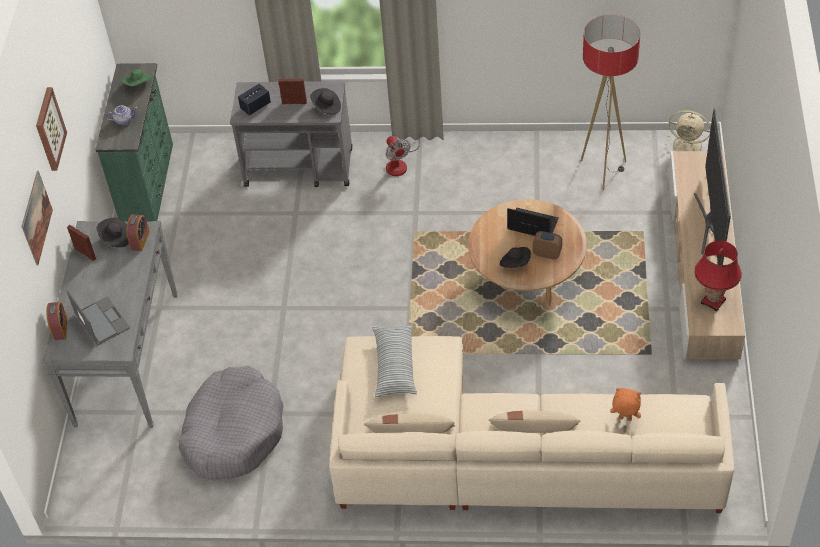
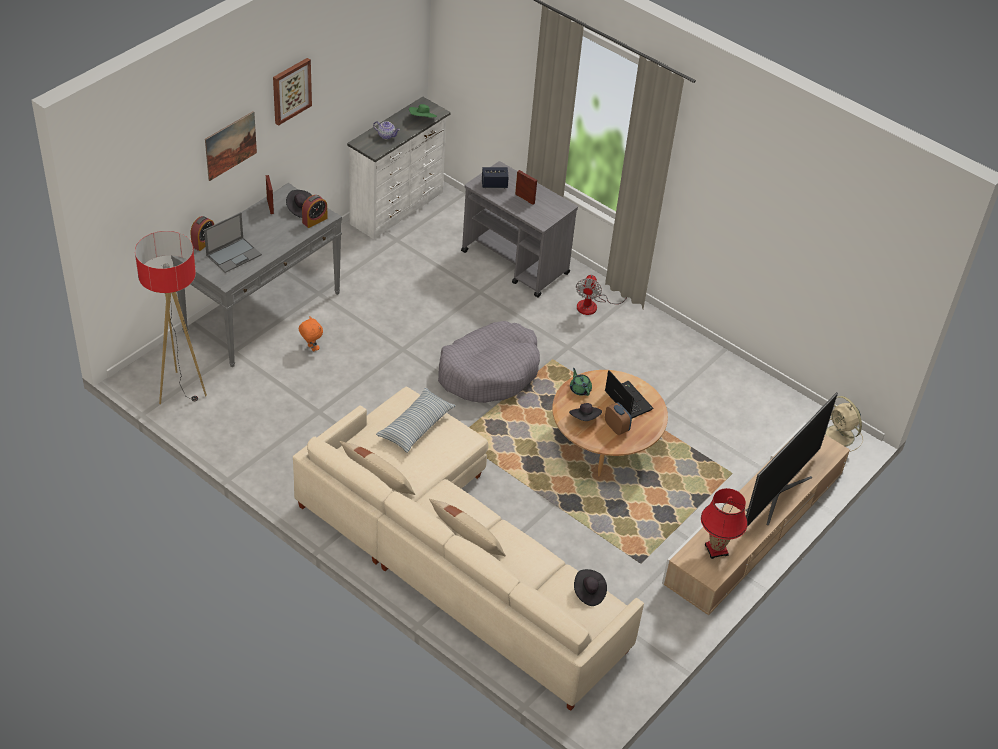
camera: 30 degrees right, 5 degrees down
(101, 321) = (234, 255): laptop -> laptop turned 45 degrees clockwise
(149, 183) = (398, 208): green dresser -> white dresser
(233, 432) = (281, 407): grey dog bed -> grey dog bed (489, 372)
(326, 107) = (544, 216): black hat -> black hat (588, 593)
(486, 241) = (580, 389): none -> green teapot
(603, 170) = (748, 410): floor lamp -> floor lamp (181, 391)
(624, 419) = (544, 578): orange plush toy -> orange plush toy (311, 348)

